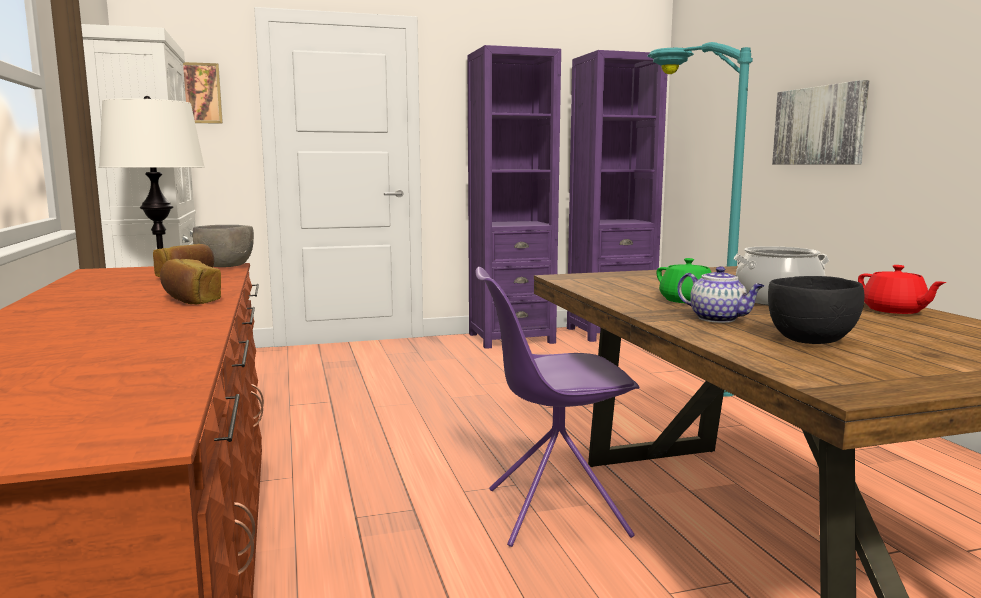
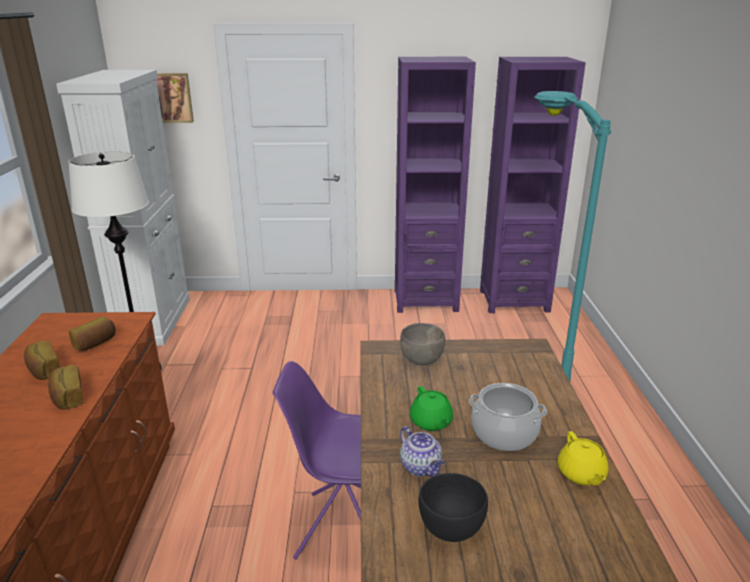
camera: 15 degrees right, 15 degrees up
(127, 290) = (43, 370): none -> bread
(225, 267) = (132, 321): grey bowl -> grey bowl (421, 360)
(819, 125) = (689, 182): picture -> none
(895, 311) = (581, 474): red teapot -> yellow teapot

